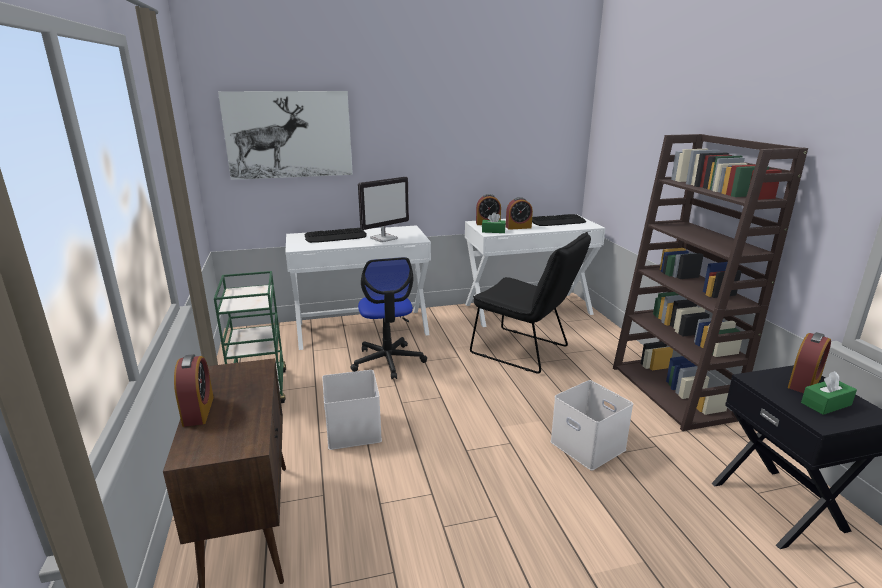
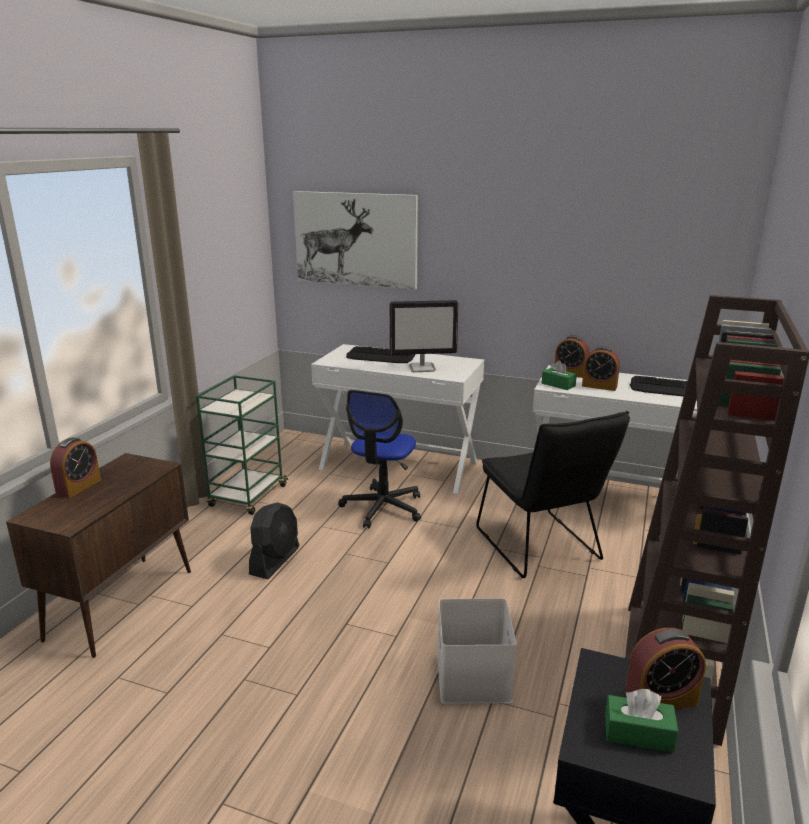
camera: 35 degrees right, 0 degrees up
(352, 429) = (275, 560): white storage box -> black fan

